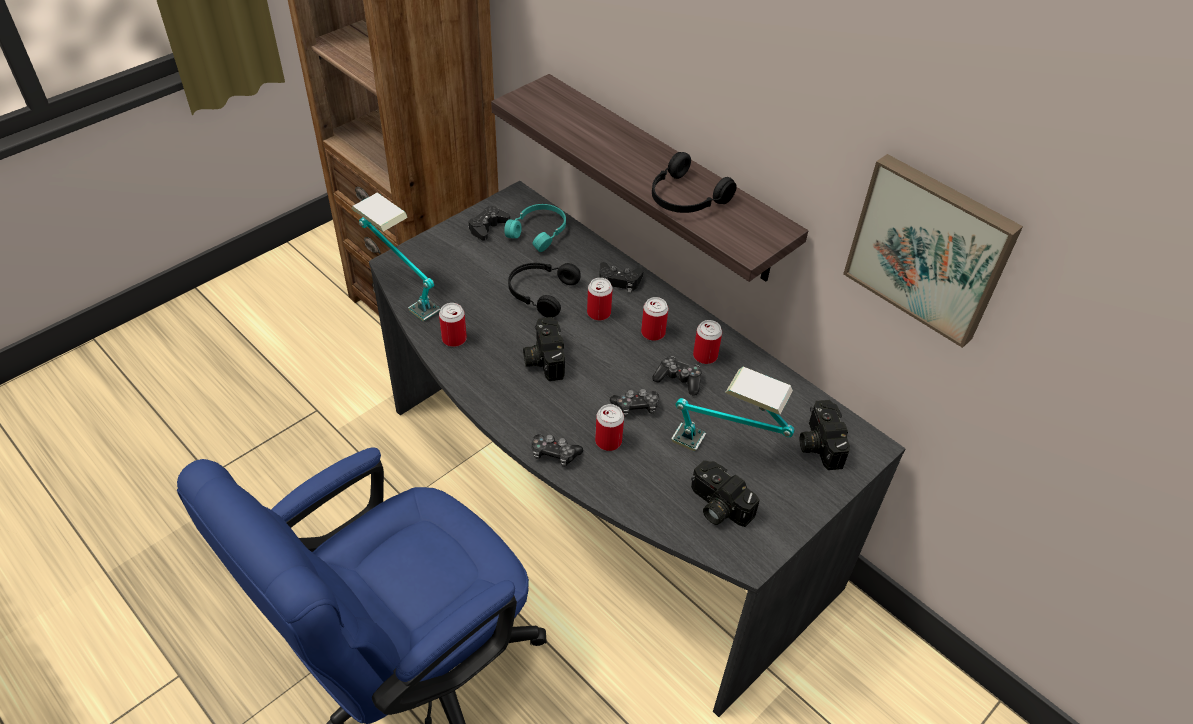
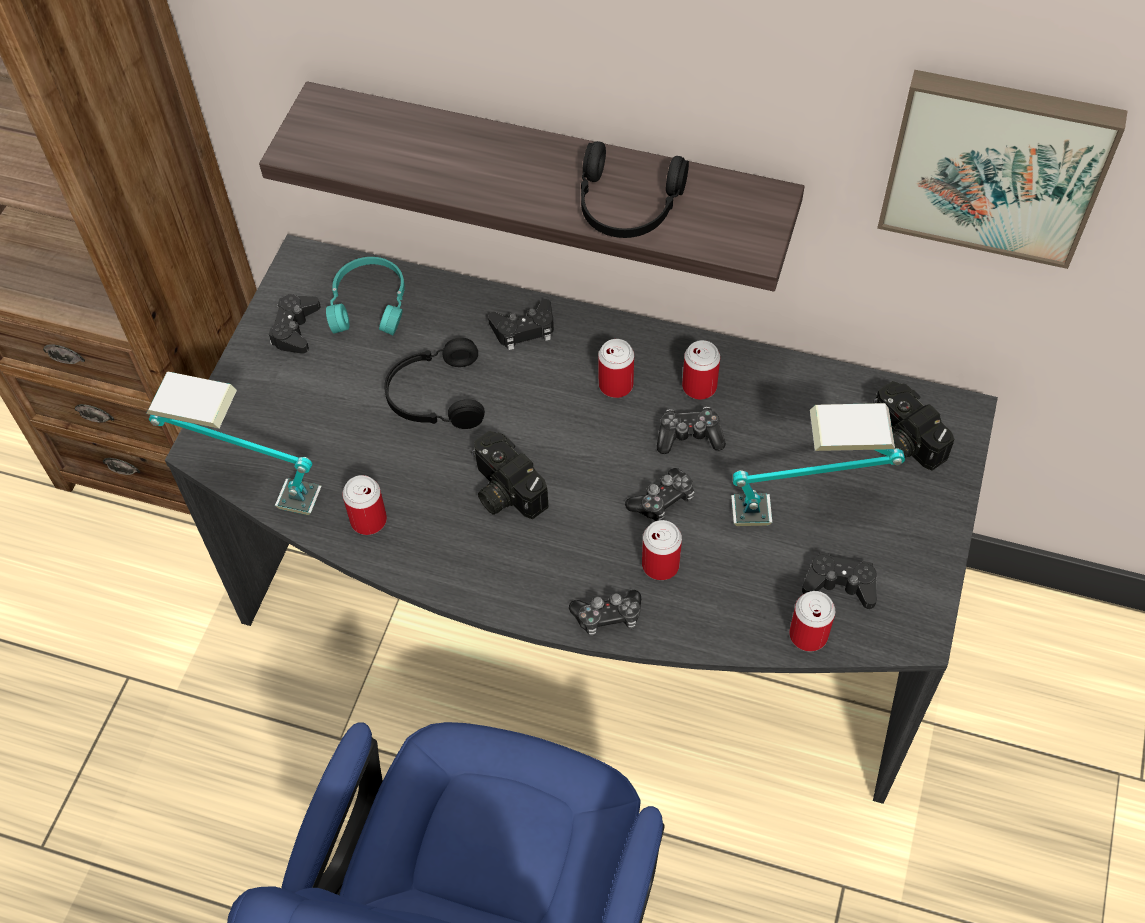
camera: 25 degrees left, 10 degrees up
(598, 313) = (530, 389): can -> can (808, 635)
(717, 506) = (840, 584): camera -> black game controller

